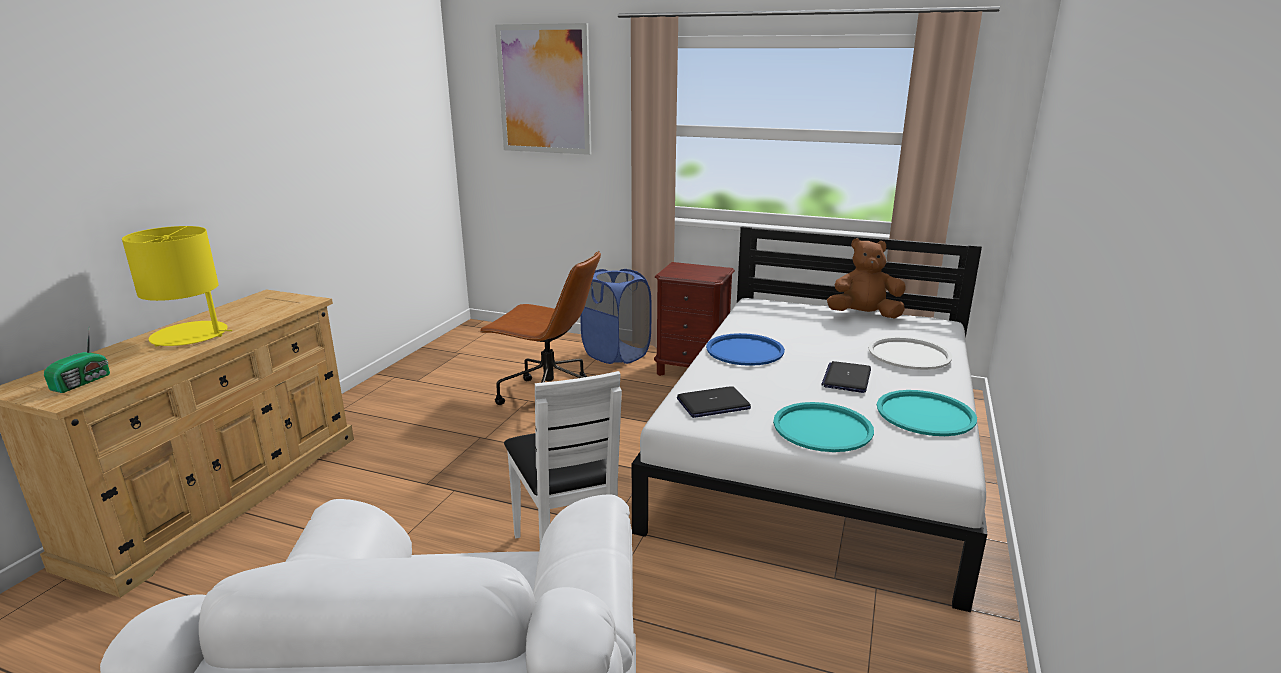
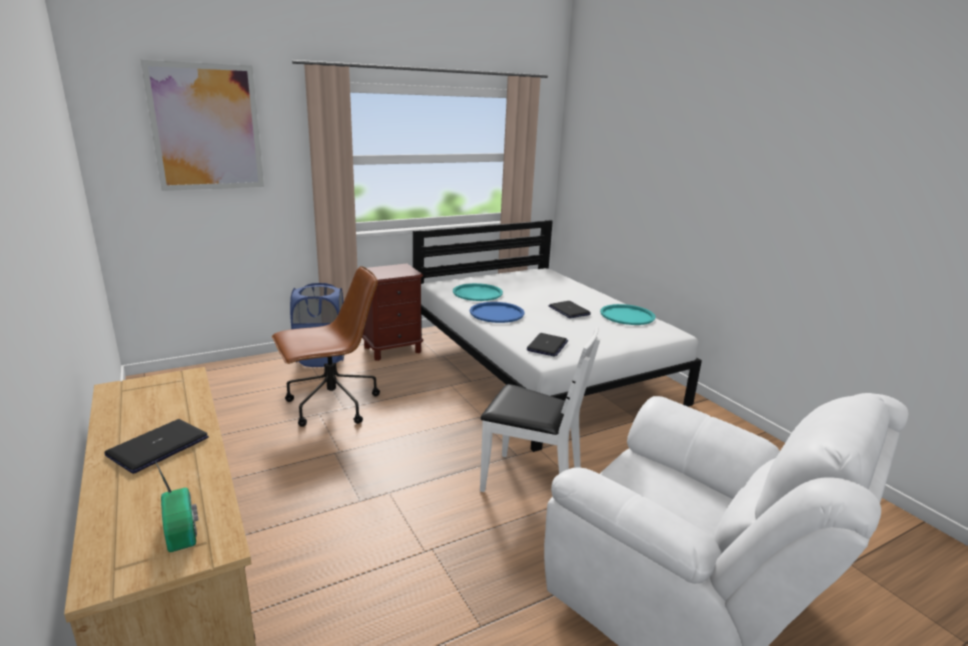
camera: 50 degrees left, 0 degrees up
(190, 335) = (158, 446): yellow table lamp -> laptop
(822, 428) = (611, 337): turquoise tray -> turquoise tray (477, 293)
(864, 315) = (505, 276): brown plush toy -> none
(909, 354) = (568, 290): white tray -> none

